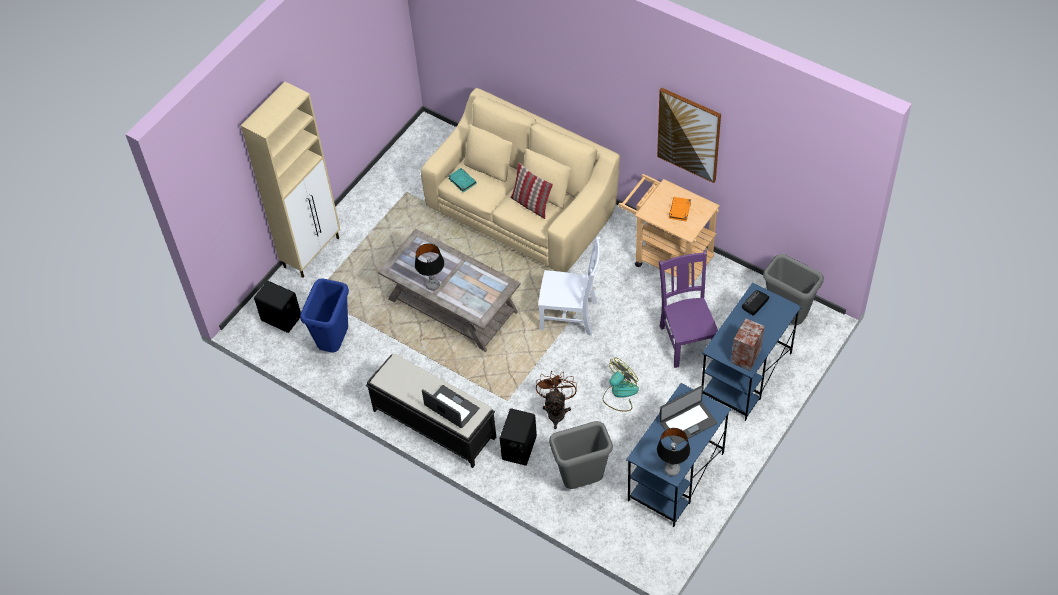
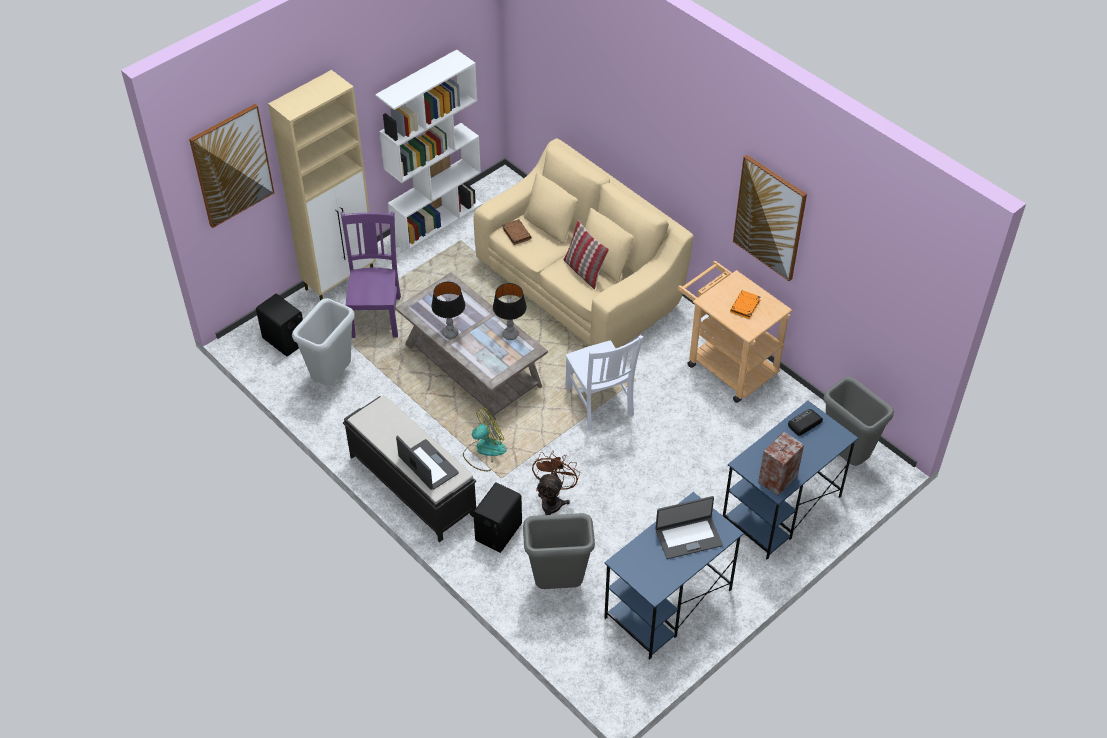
camera: 10 degrees right, 5 degrees down
(218, 185) = (232, 165): none -> picture
(334, 343) = (332, 377): blue trash can -> grey trash can
(379, 177) = (437, 220): none -> white bookcase
(462, 181) = (516, 233): turquoise book -> brown book
(571, 316) = (600, 403): white chair -> white chair turned 45 degrees clockwise
(620, 393) = (630, 498): fan -> fan (484, 451)
(672, 469) = (654, 586): table lamp -> table lamp (510, 335)
(687, 340) = (724, 456): purple chair -> purple chair (376, 315)

